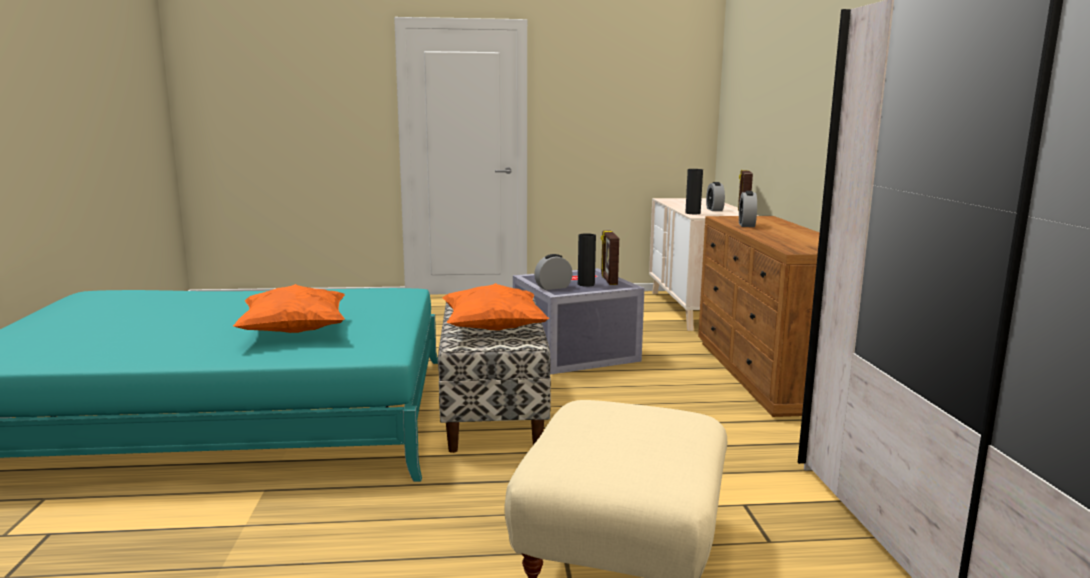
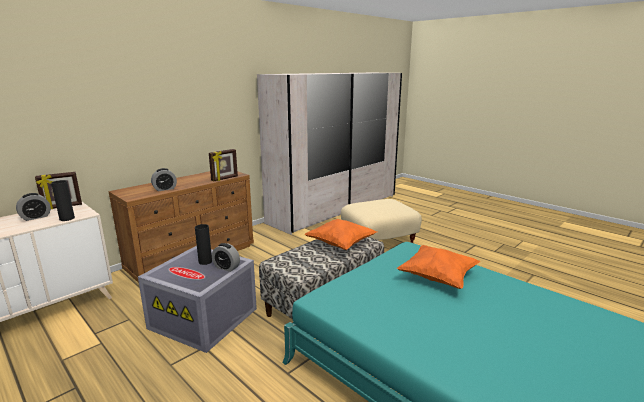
camera: 130 degrees left, 5 degrees up
(608, 280) = (184, 259): picture frame -> picture frame (225, 178)

